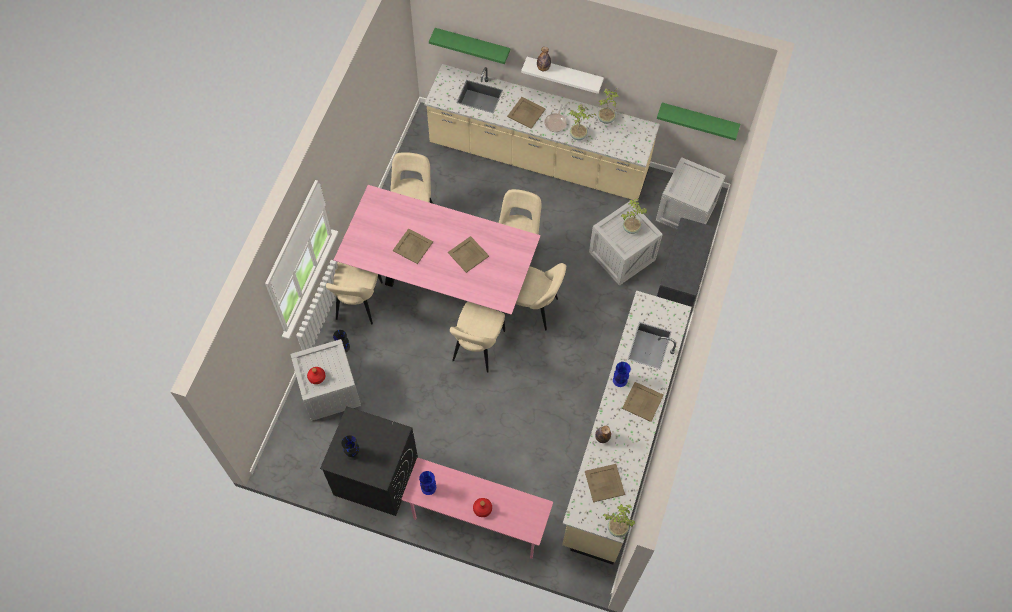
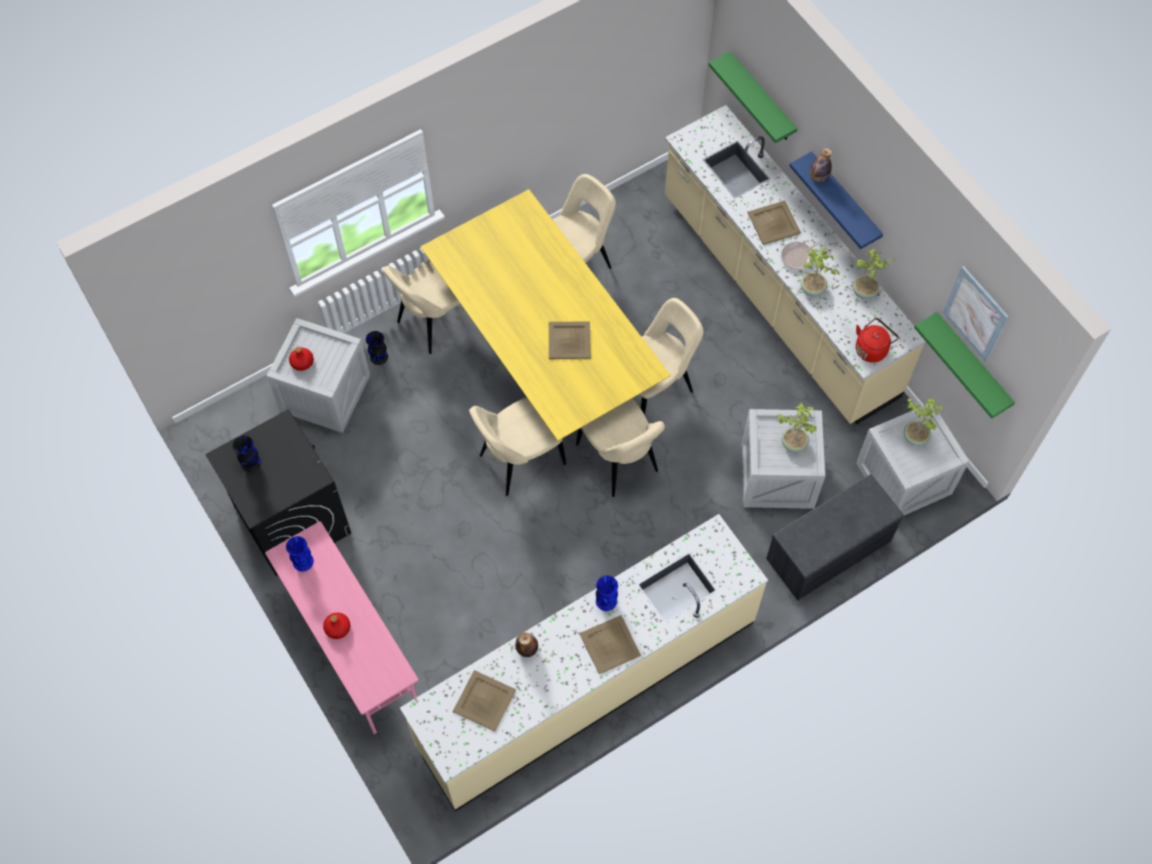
camera: 40 degrees right, 0 degrees up
(413, 246) = (516, 290): beige tray -> none
(440, 280) = (544, 358): pink dining table -> yellow dining table
(564, 73) = (844, 201): white shelf -> blue shelf
(617, 527) = (453, 760): potted plant -> potted plant (915, 436)
(636, 147) = (872, 348): none -> red kettle
(694, 87) = (975, 313): none -> picture

